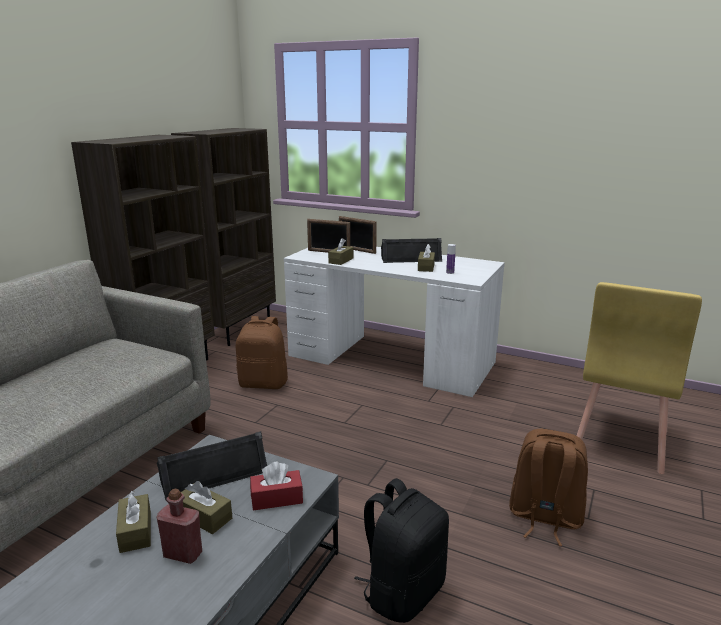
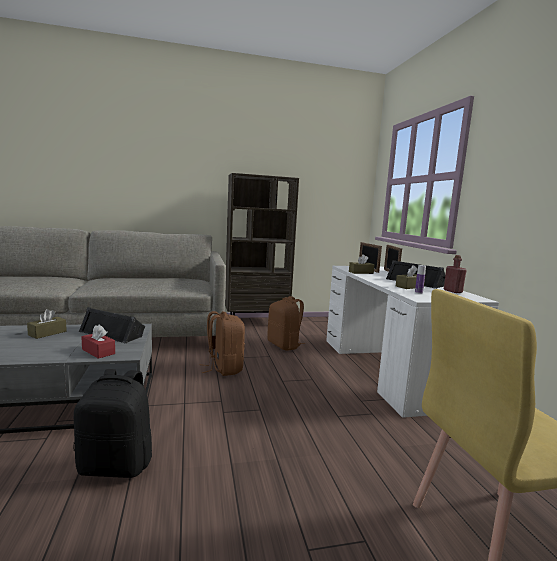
camera: 50 degrees right, 10 degrees down
(183, 554) = (32, 346): red bottle -> red bottle (453, 291)
(204, 517) = (68, 341): brown tissue box -> none
(237, 330) = (325, 321): brown bookcase -> none
(544, 517) = (275, 515): brown backpack -> brown backpack (224, 368)

